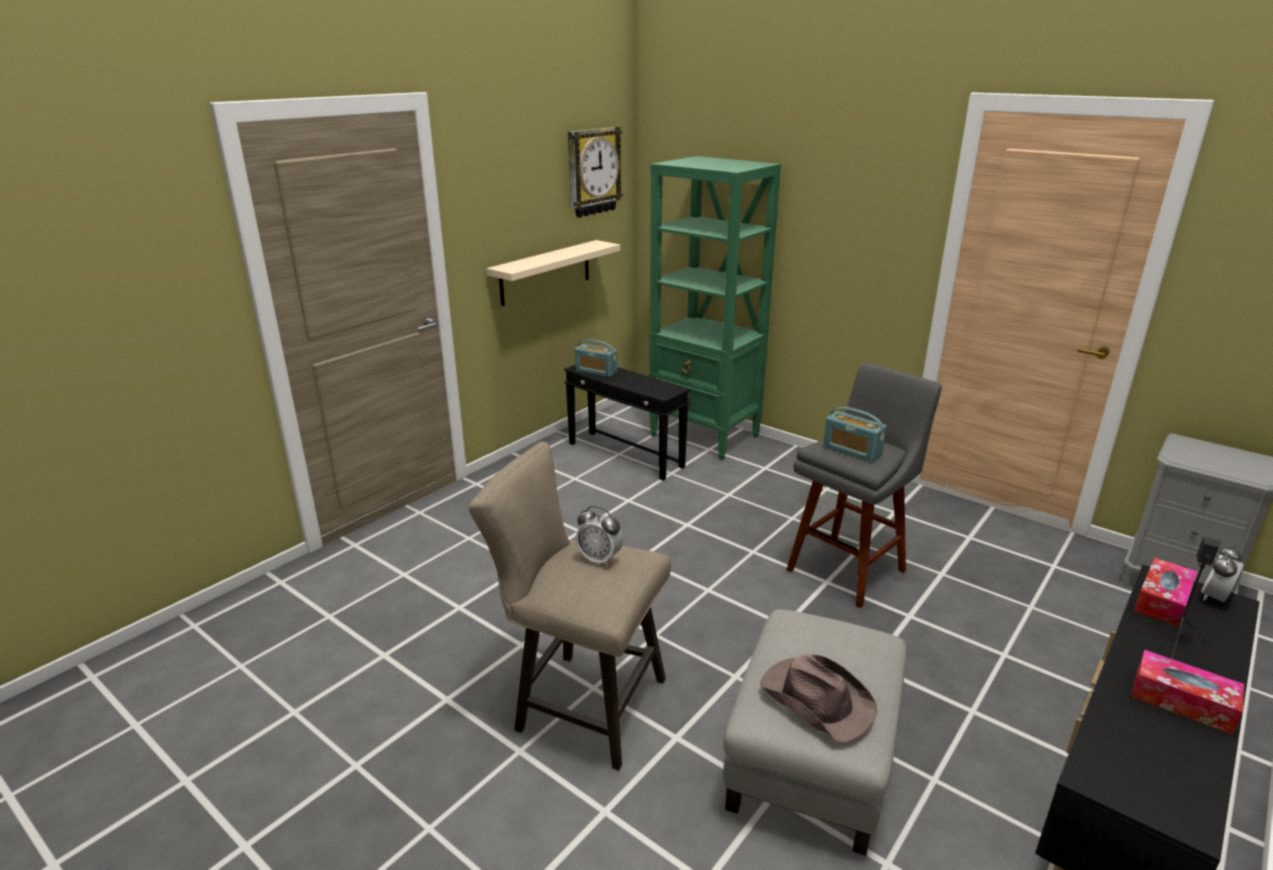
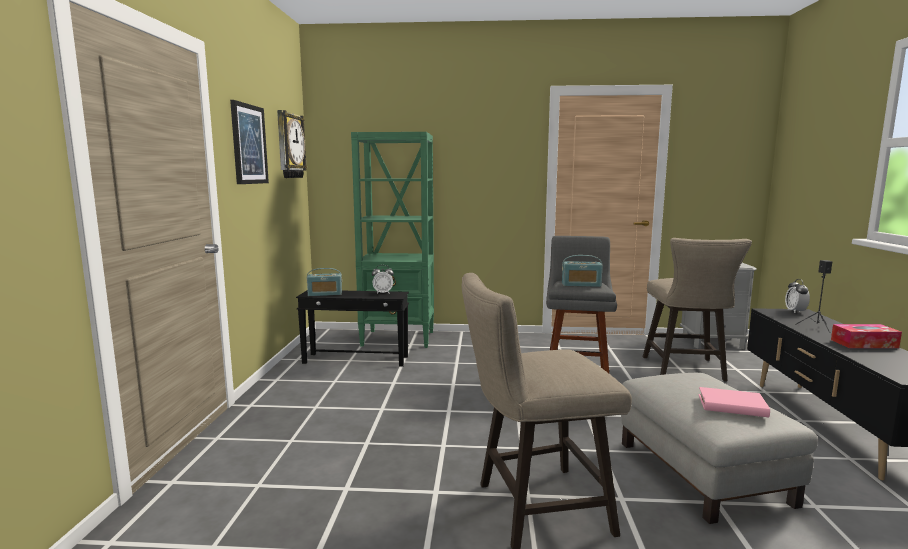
camera: 35 degrees left, 15 degrees down
(506, 191) = (249, 144): none -> picture
(545, 272) = (271, 219): beige shelf -> none
(600, 559) = (548, 356): alarm clock -> alarm clock (383, 293)
(816, 698) = (732, 406): brown hat -> pink book
(1034, 616) = (686, 371): none -> beige stool
(1162, 600) = (784, 317): tissue box -> none

